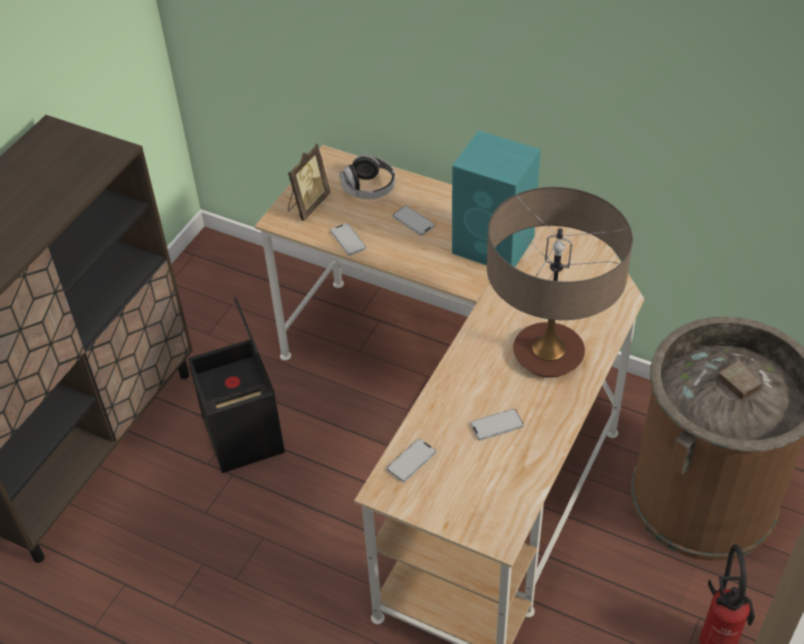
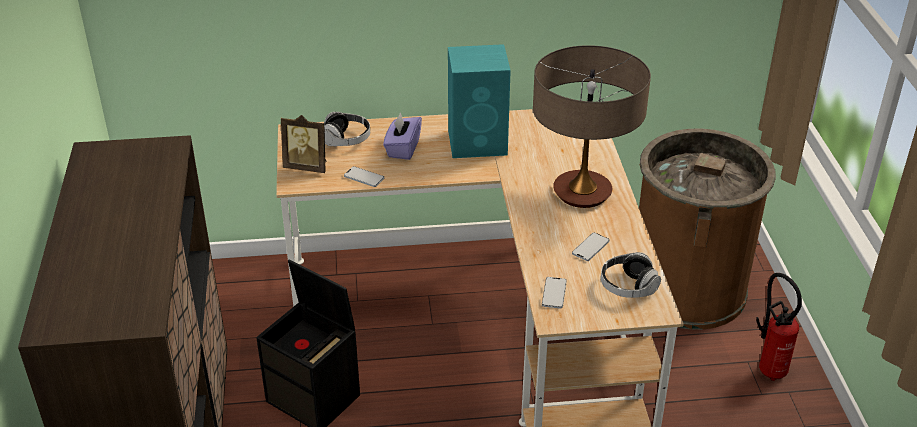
camera: 35 degrees left, 10 degrees down
(307, 205) = (307, 166): picture frame -> picture frame turned 105 degrees clockwise
(413, 221) = (403, 148): phone -> purple tissue box
(493, 491) = (628, 286): none -> headphones

